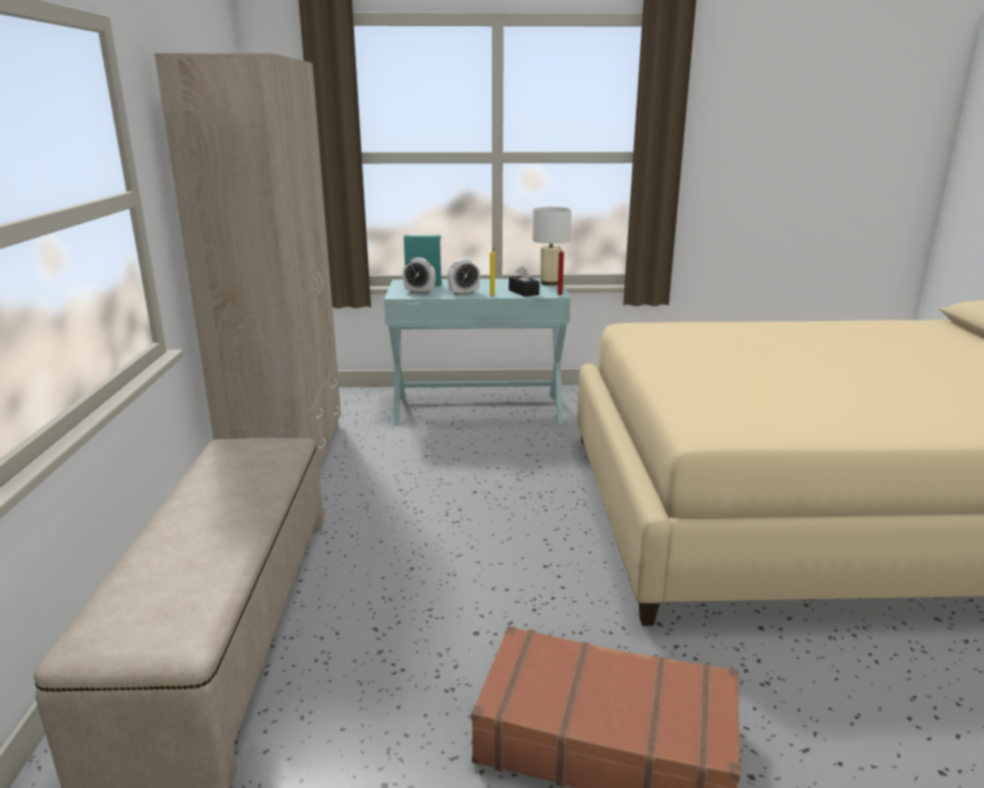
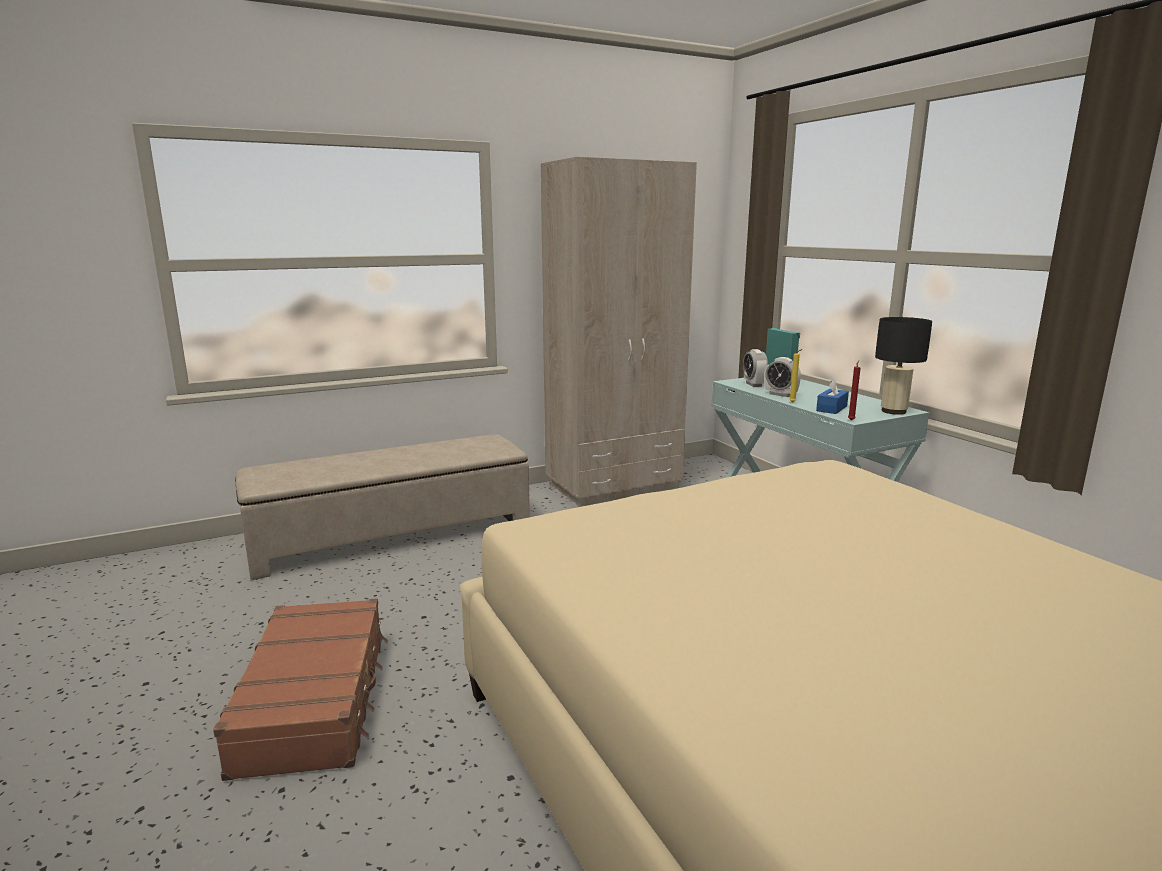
camera: 65 degrees right, 5 degrees down
(523, 292) = (831, 408): black tissue box -> blue tissue box
(549, 283) = (893, 411): white table lamp -> black table lamp

